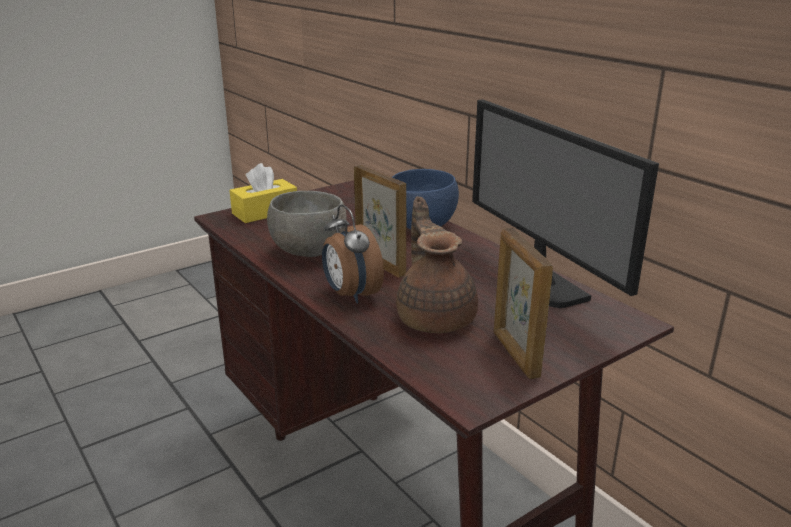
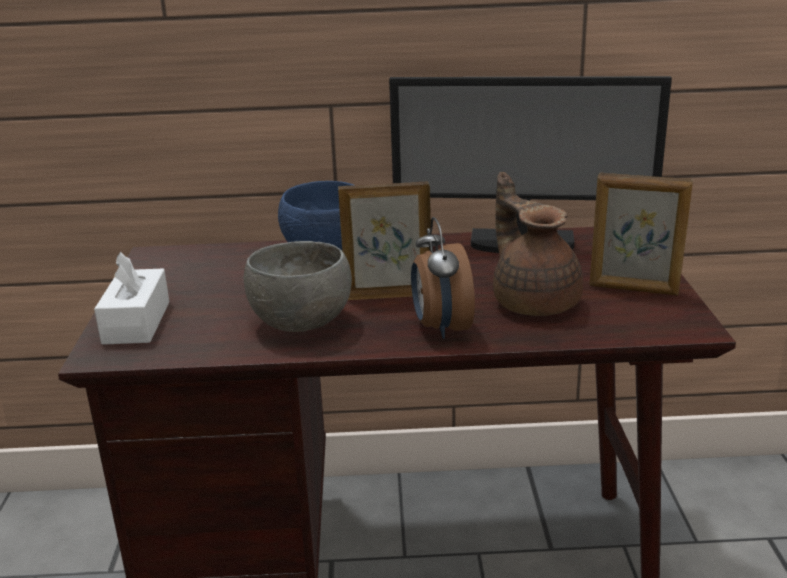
camera: 55 degrees left, 0 degrees up
(265, 212) = (136, 322): yellow tissue box -> white tissue box
(350, 295) = (440, 327): alarm clock -> alarm clock turned 75 degrees clockwise
(435, 317) = (534, 301): brown teapot -> brown teapot turned 45 degrees clockwise

